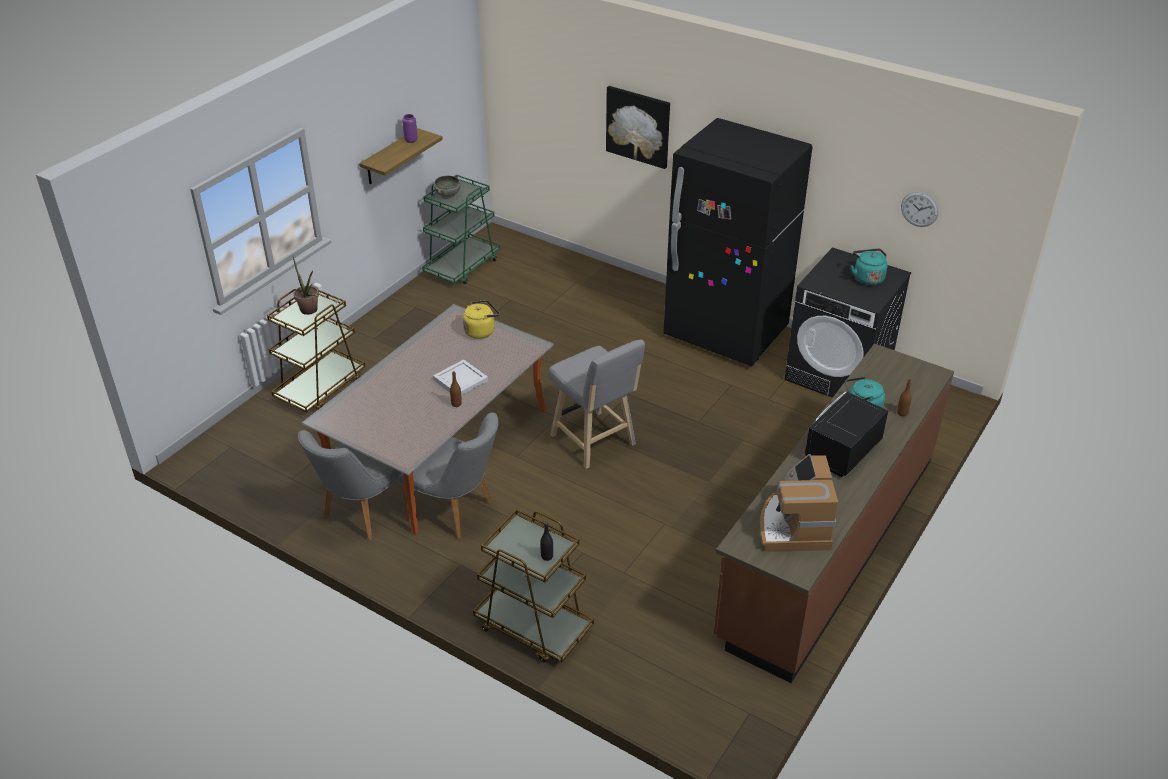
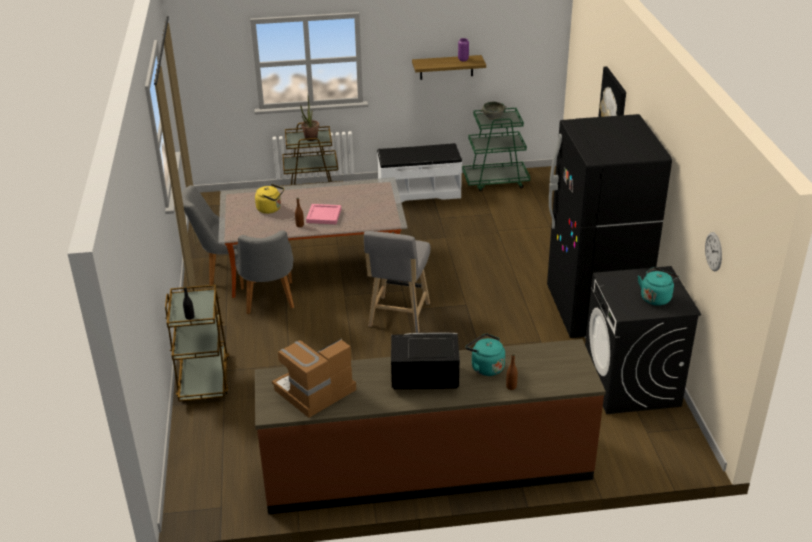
camera: 50 degrees right, 5 degrees down
(411, 317) = (419, 192): none -> white bench
(460, 380) = (324, 215): white tray -> pink tray
(481, 331) = (381, 198): yellow kettle -> yellow kettle (270, 209)

